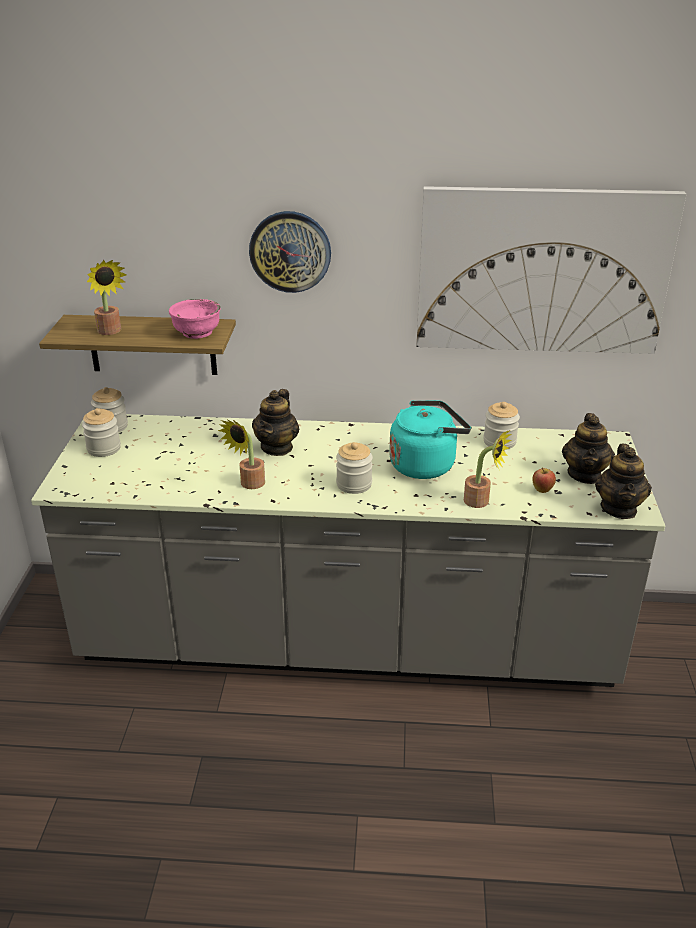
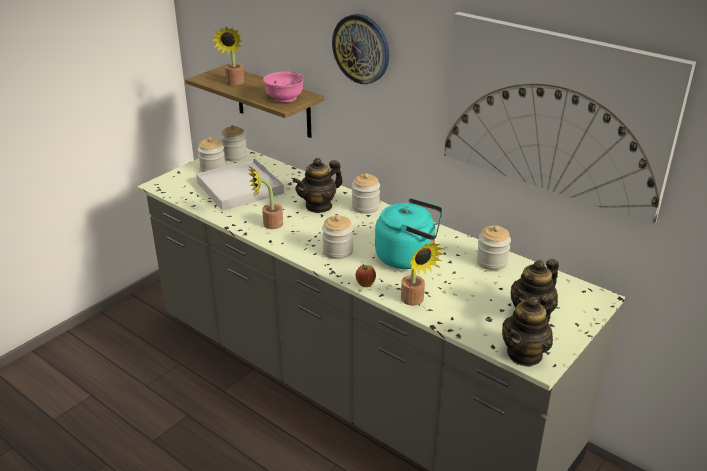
camera: 35 degrees right, 0 degrees up
(165, 458) = (240, 188): none -> white tray
(325, 432) = (365, 207): none -> jar
(542, 490) = (476, 313): apple -> apple (365, 285)

